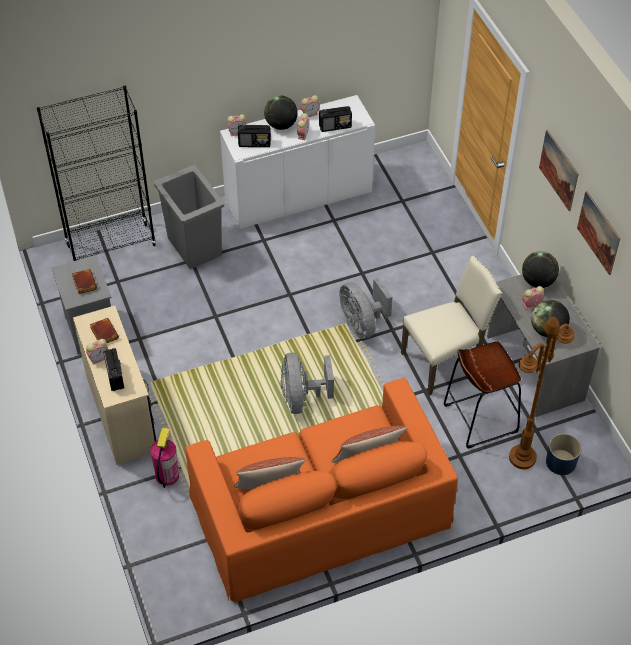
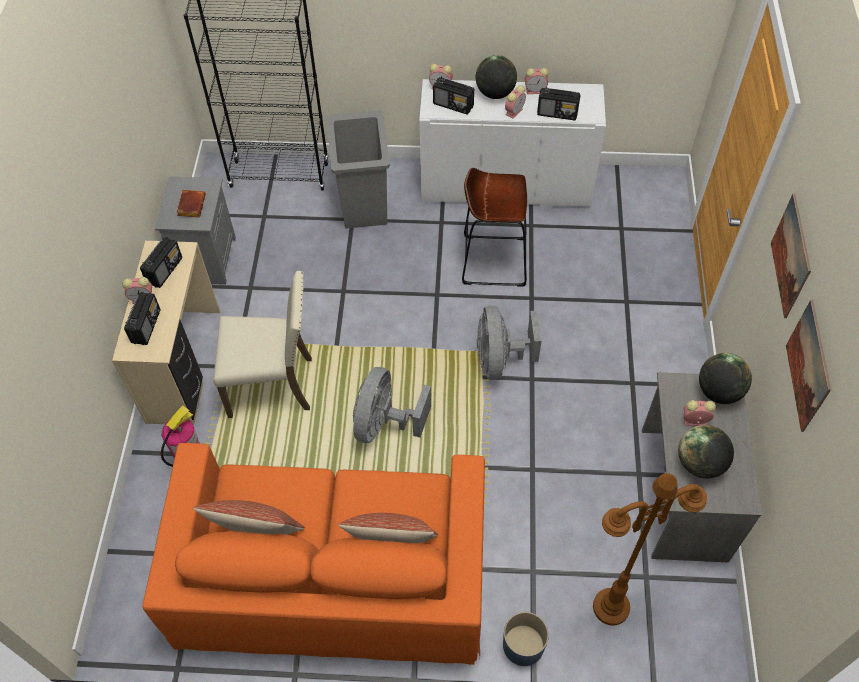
camera: 25 degrees right, 5 degrees up
(103, 333) = (165, 270): brown book -> radio
(445, 361) = (575, 442): beige chair -> beige chair (273, 385)
(480, 418) = (582, 532): brown stool -> brown stool (494, 260)
(560, 462) = (657, 635): blue planter -> blue planter (523, 645)

